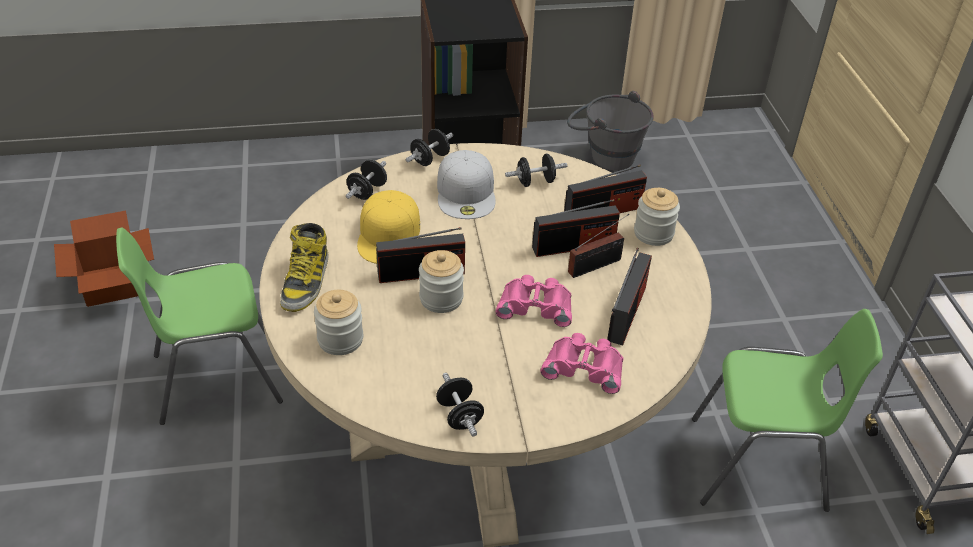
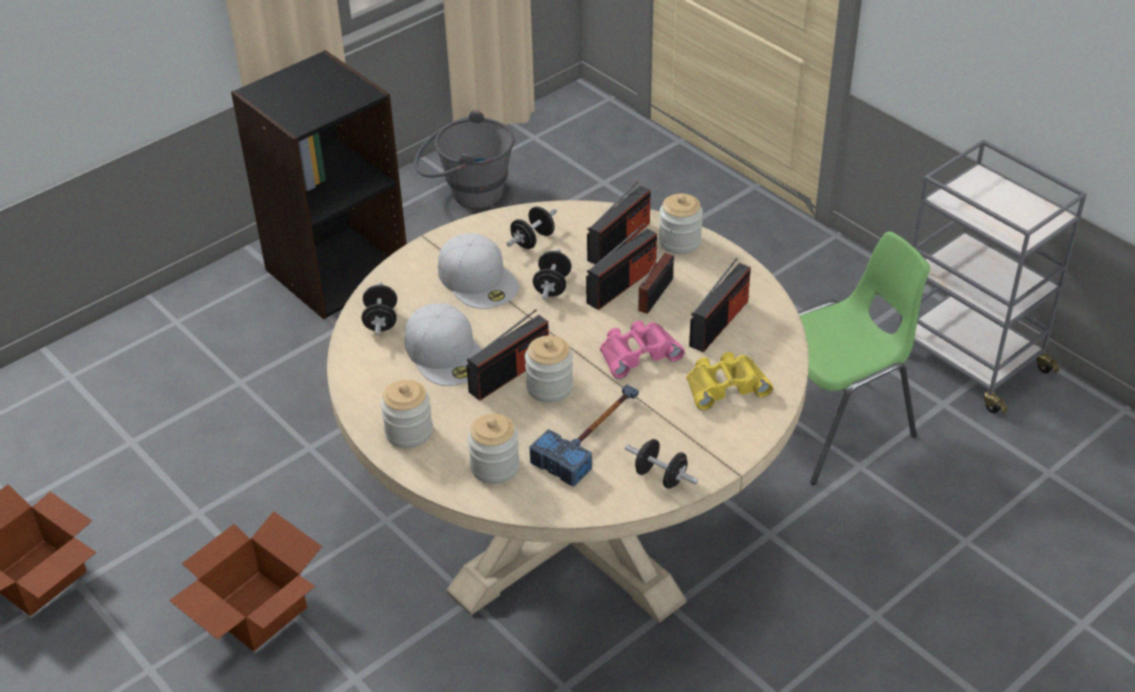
camera: 30 degrees left, 0 degrees up
(215, 377) = (253, 611): green chair -> cardboard box
(306, 281) = (409, 432): boot -> jar
(390, 235) = (446, 353): yellow cap -> white cap
(430, 159) = (411, 262): black dumbbell -> black dumbbell (552, 286)
(437, 353) = (592, 435): none -> hammer
(584, 367) = (725, 385): pink binoculars -> yellow binoculars
(627, 313) = (719, 323): radio -> radio turned 45 degrees clockwise

